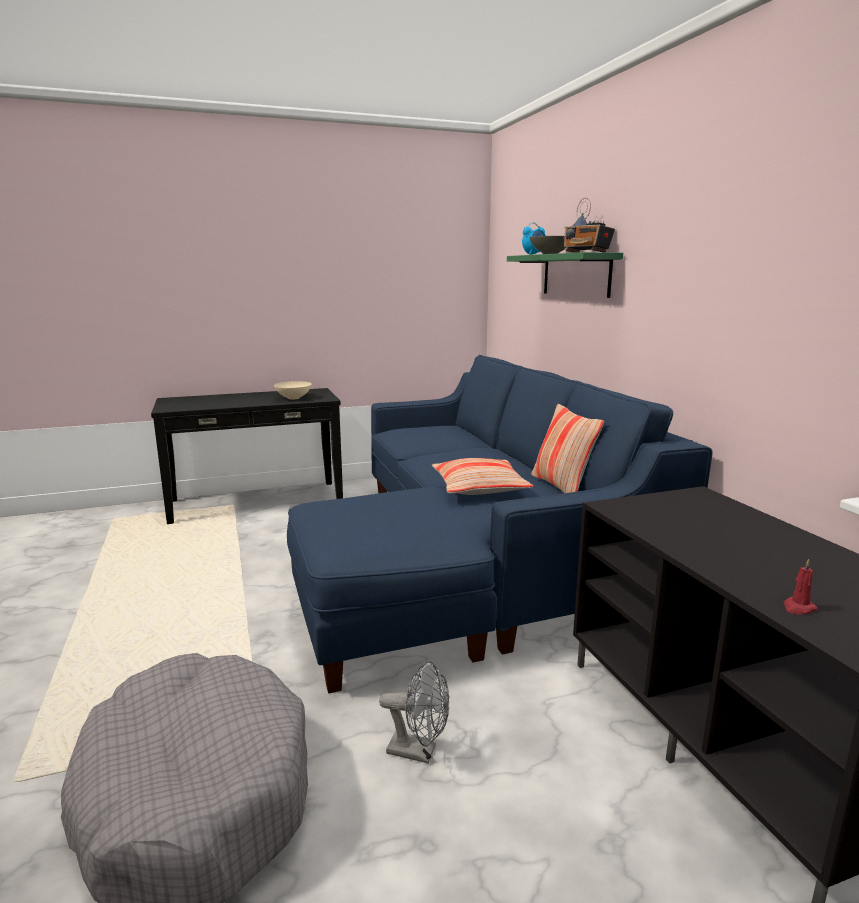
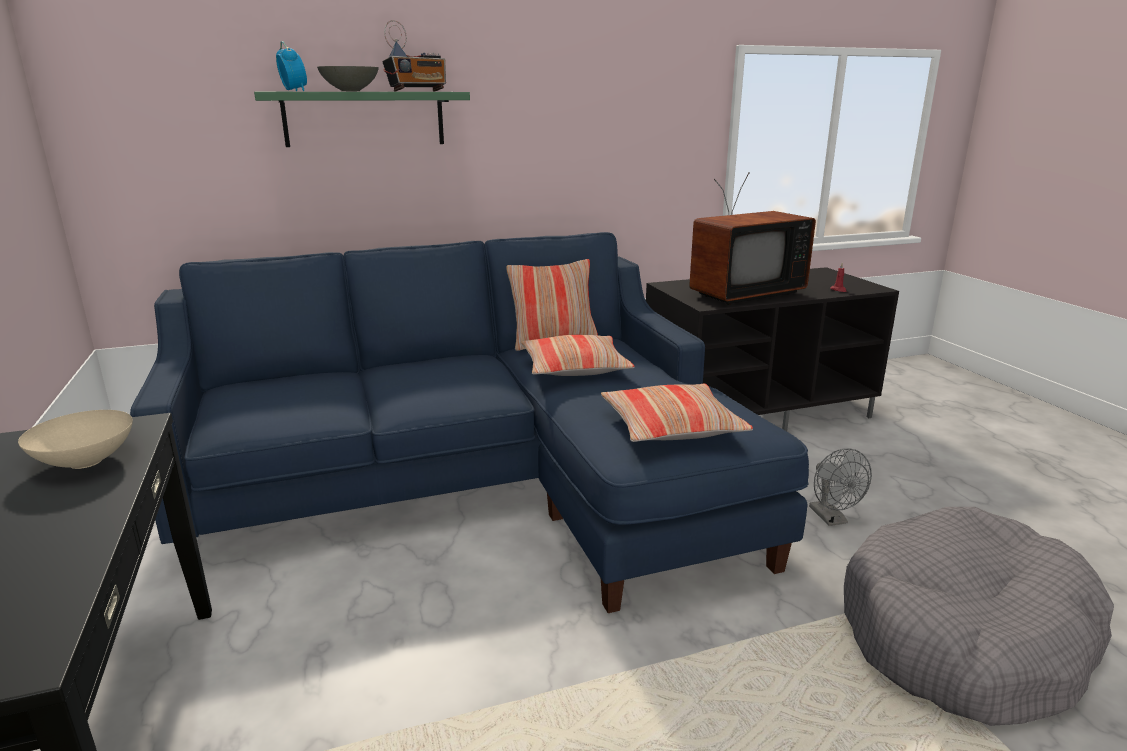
camera: 90 degrees left, 5 degrees up
(350, 513) = (671, 427): none -> pillow
(419, 751) = (832, 519): grey fan -> grey fan turned 150 degrees clockwise
(691, 529) = (740, 293): none -> television

